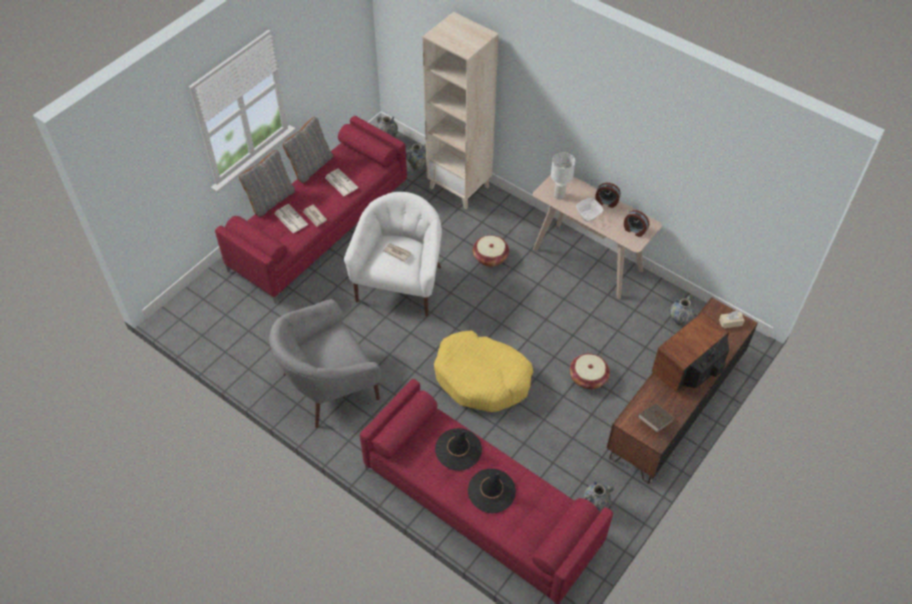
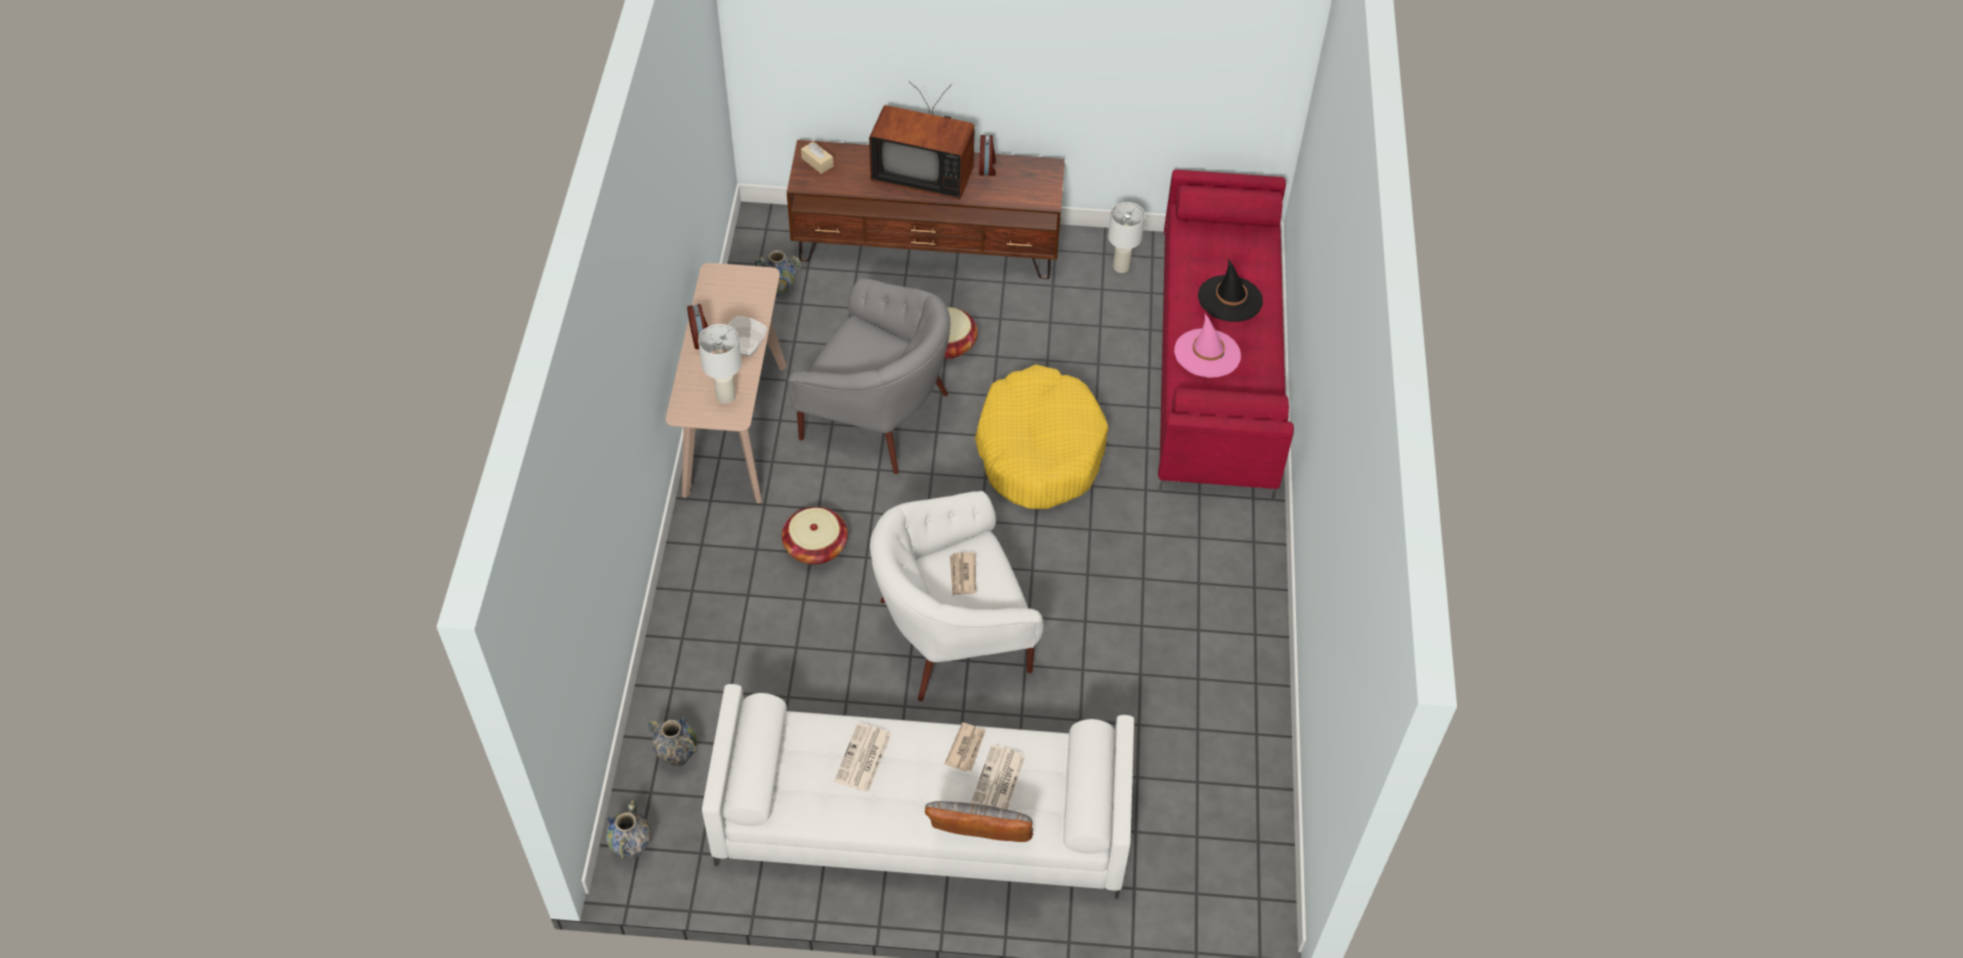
camera: 125 degrees left, 0 degrees up
(311, 166) = (856, 833): grey pillow -> none
(320, 226) = (920, 822): red sofa -> white sofa
(329, 385) = (1195, 614): grey armchair -> grey armchair (876, 415)
(458, 449) = (1207, 353): black hat -> pink hat
(460, 187) = (687, 666): beige bookcase -> none
(595, 505) = (1121, 267): vase -> white table lamp
(634, 230) = (737, 287): alarm clock -> alarm clock (987, 167)
(654, 421) = (1026, 178): brown book -> none

